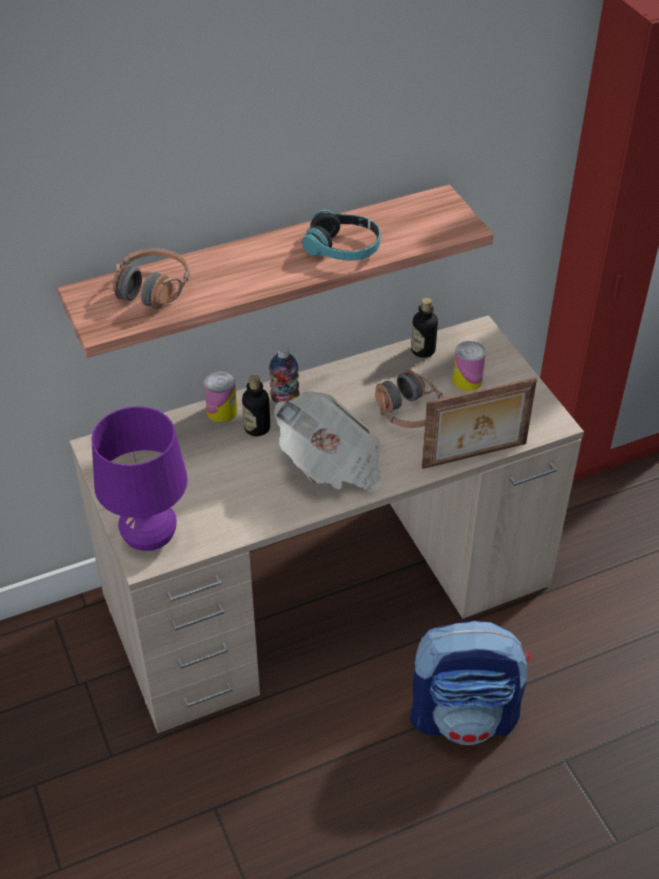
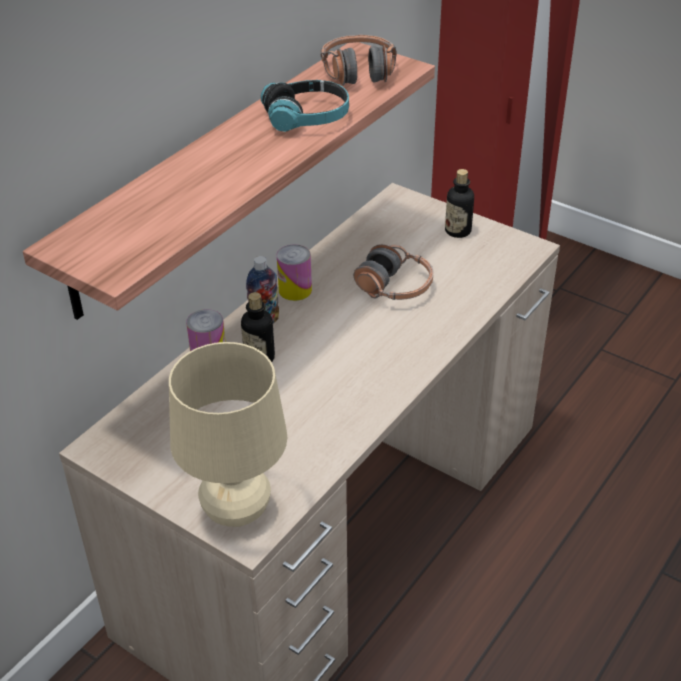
camera: 30 degrees left, 5 degrees down
(150, 539) = (237, 512): purple table lamp -> beige table lamp
(153, 288) = (140, 215): headphones -> headphones (359, 72)
(332, 465) = (364, 361): newspaper -> none
(423, 350) = (360, 231): bottle -> bottle (458, 231)
(464, 716) = (549, 576): backpack -> none
(467, 380) = (423, 241): can -> can (295, 290)
(475, 456) = (489, 301): picture frame -> none

